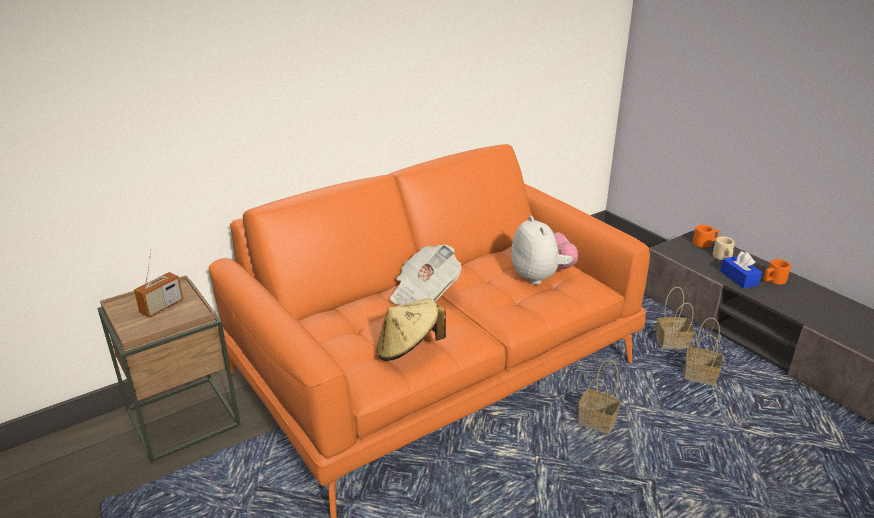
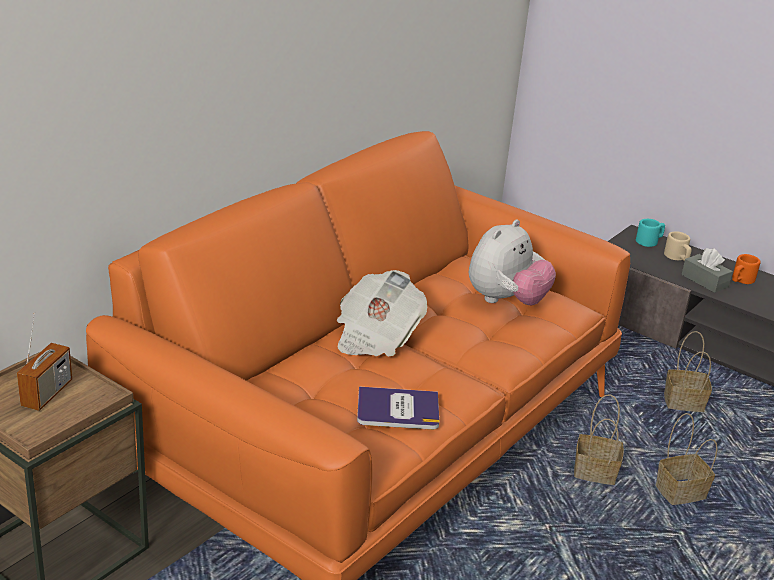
camera: 20 degrees left, 0 degrees up
(408, 349) = (398, 410): beige hat -> book
(541, 277) = (505, 301): plush toy -> plush toy turned 75 degrees clockwise
(673, 342) = (638, 367): basket -> basket (681, 492)
(705, 243) = (649, 241): orange mug -> turquoise mug
(739, 278) = (704, 281): blue tissue box -> grey tissue box

